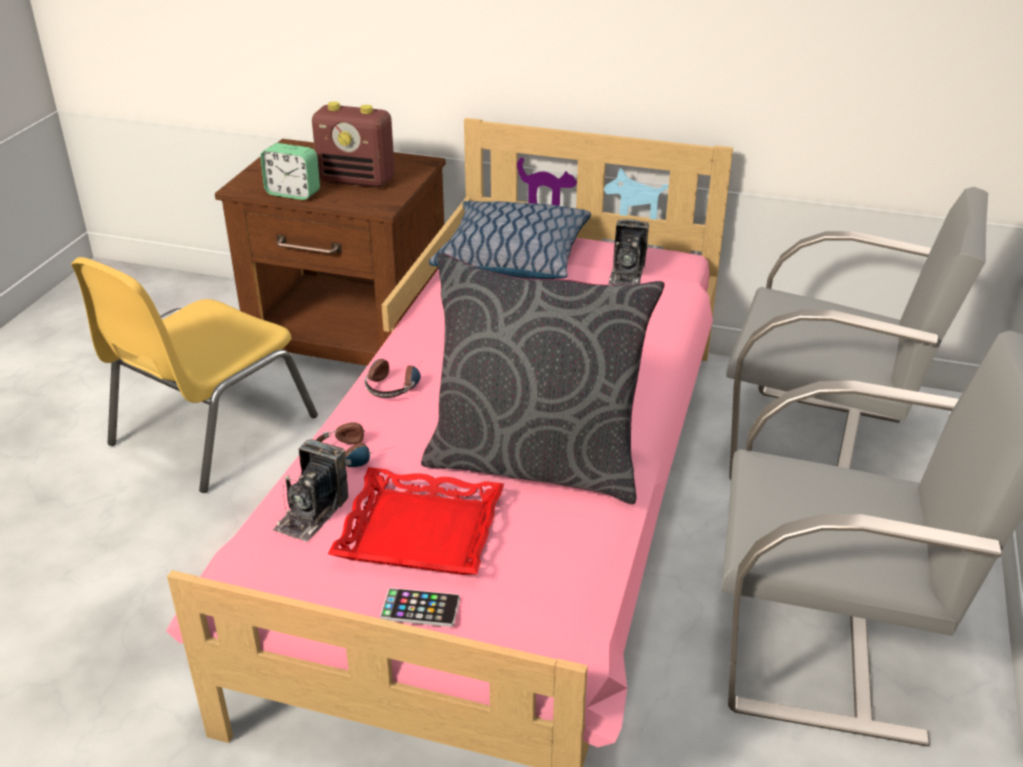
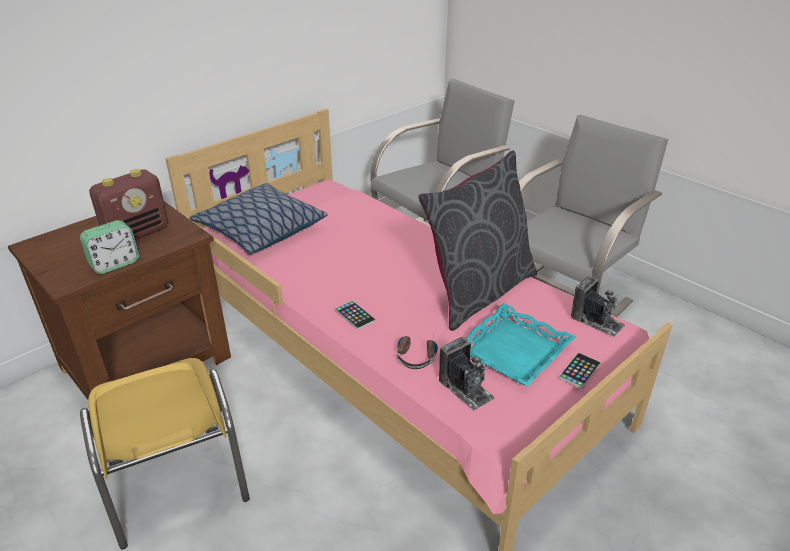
camera: 60 degrees left, 0 degrees up
(395, 383) = (355, 315): headphones -> phone
(419, 533) = (514, 351): red tray -> turquoise tray
(627, 272) = (324, 202): camera -> camera (597, 321)

